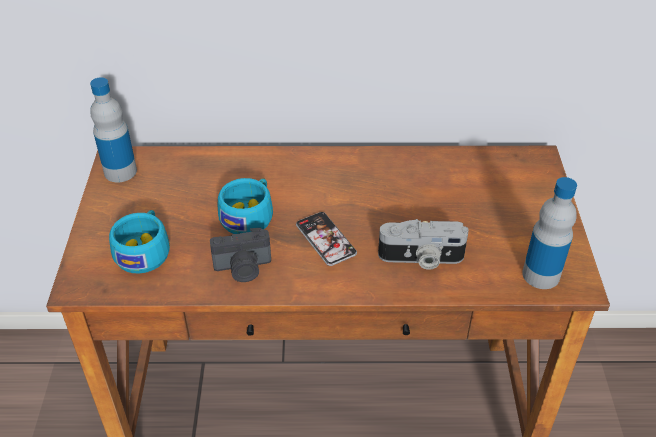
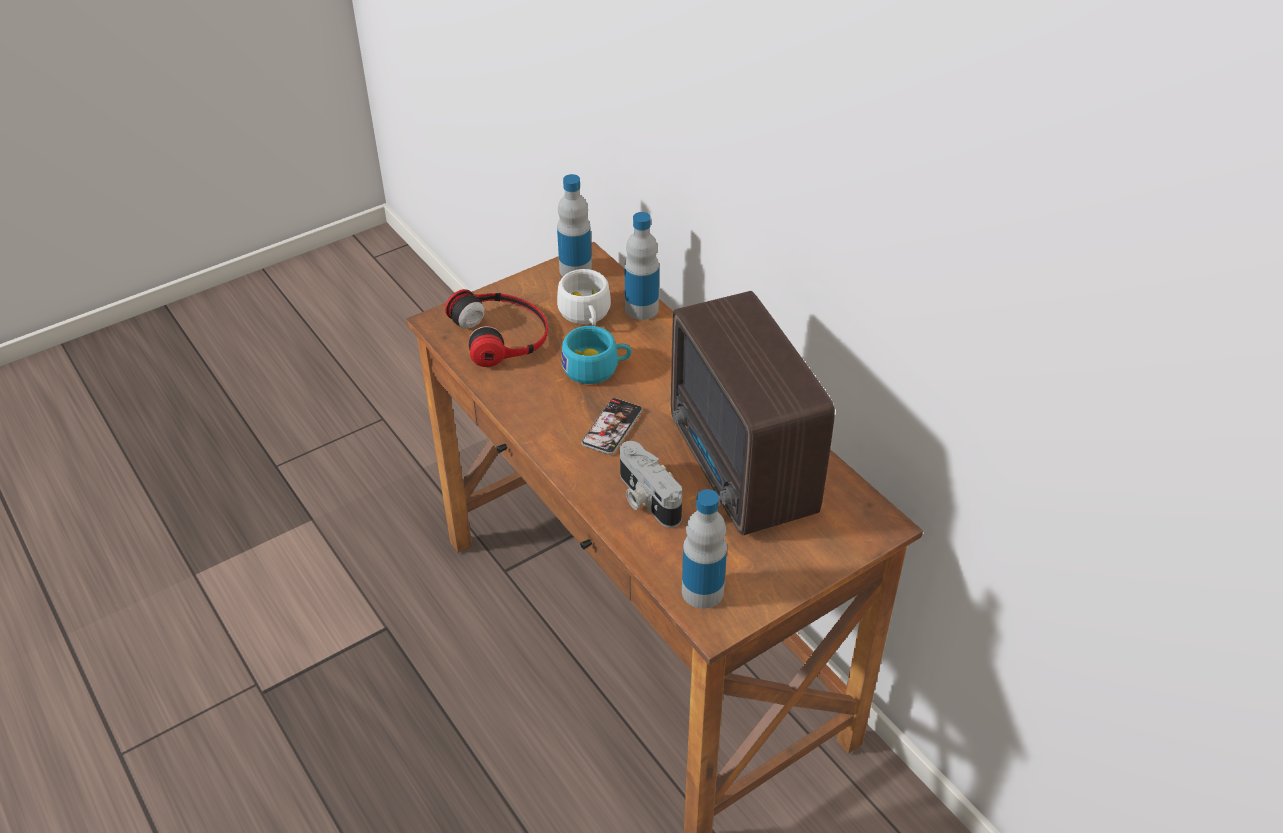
camera: 55 degrees right, 0 degrees up
(144, 250) = (502, 333): turquoise cup -> headphones
(180, 191) = (586, 314): none -> white cup
(210, 159) = (641, 309): none -> bottle
(243, 269) = (532, 397): camera -> none
(434, 196) = (740, 471): none -> radio

